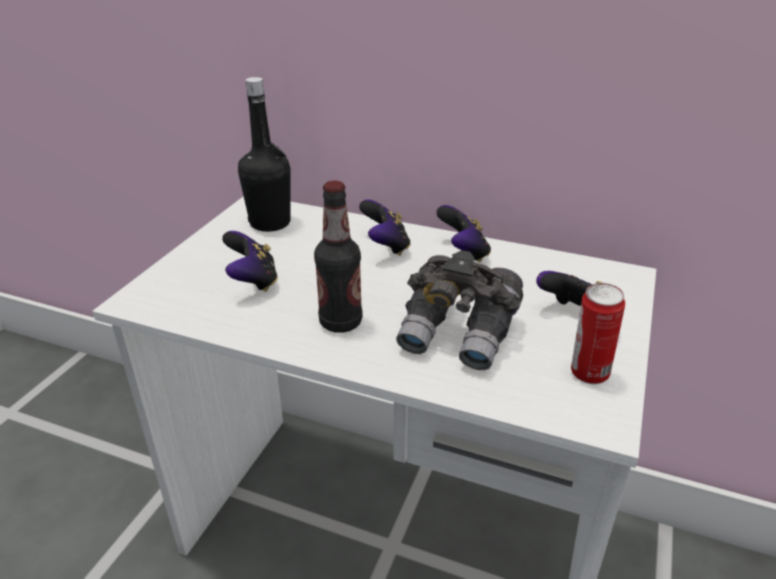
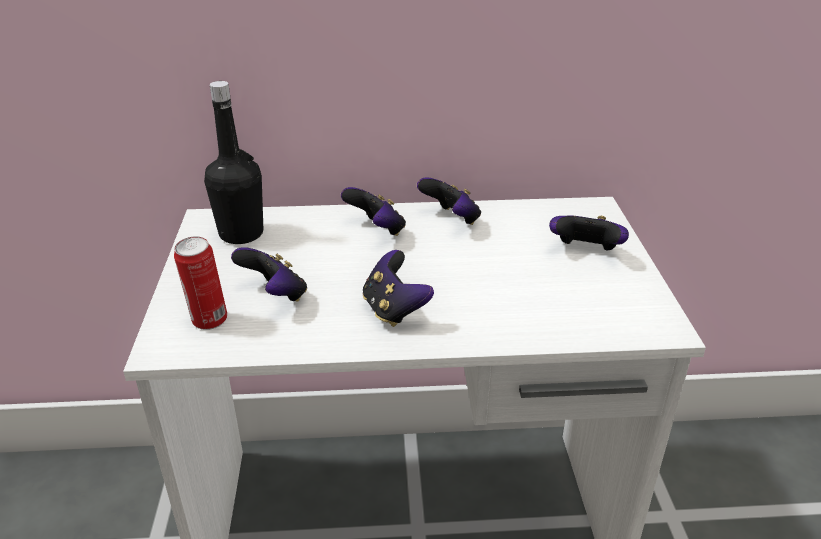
camera: 25 degrees left, 0 degrees up
(340, 322) = (394, 310): bottle -> game controller
(459, 334) = (504, 291): grey binoculars -> none
(588, 374) = (627, 295): can -> can (208, 321)

